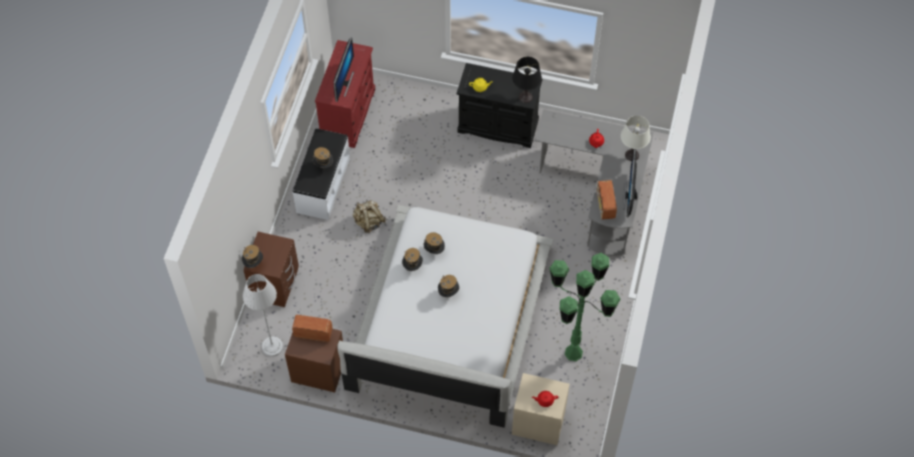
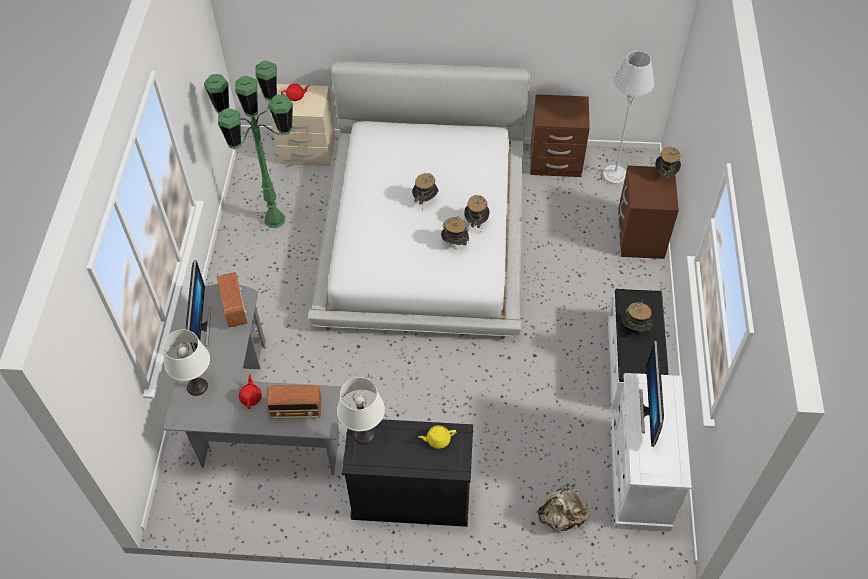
camera: 170 degrees right, 5 degrees down
(313, 333) = (566, 118): radio -> radio (296, 410)
(348, 114) = (638, 477): red dresser -> white dresser
(369, 222) = (554, 326): beige backpack -> beige backpack (562, 517)
(525, 97) = (364, 435): black table lamp -> white table lamp

